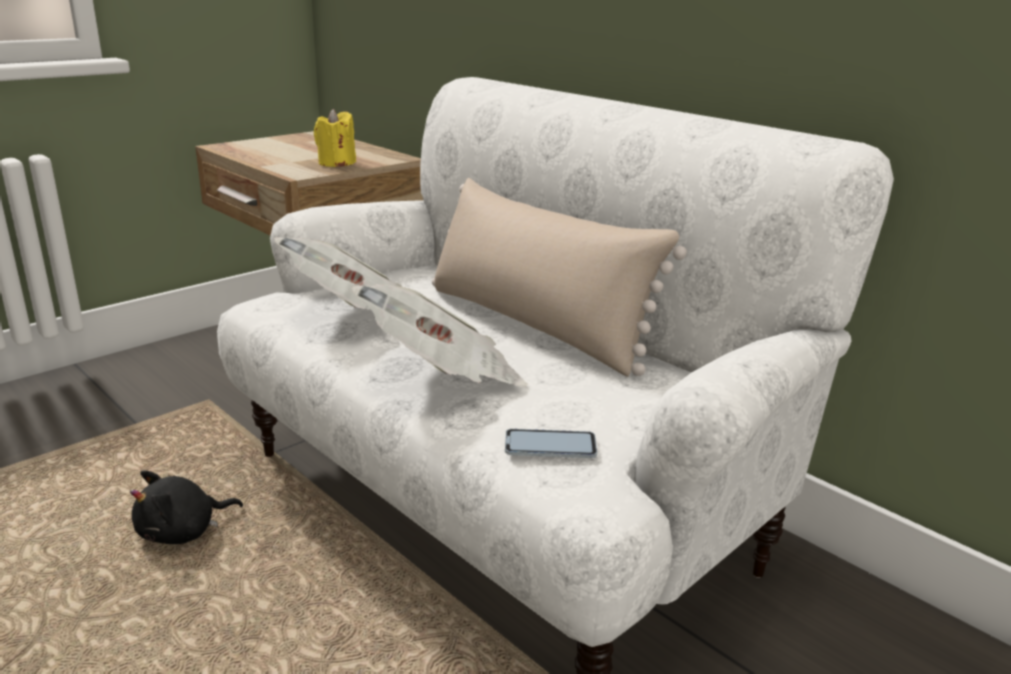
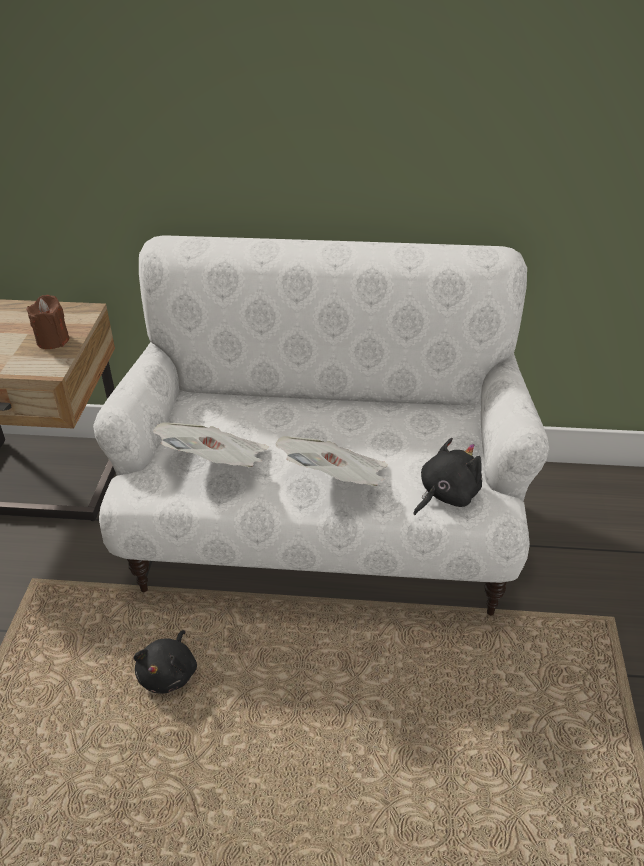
camera: 40 degrees left, 15 degrees up
(336, 163) = (53, 340): yellow candle -> brown candle
(535, 325) = (324, 414): beige pillow -> none
(550, 446) = (446, 495): phone -> black plush toy

